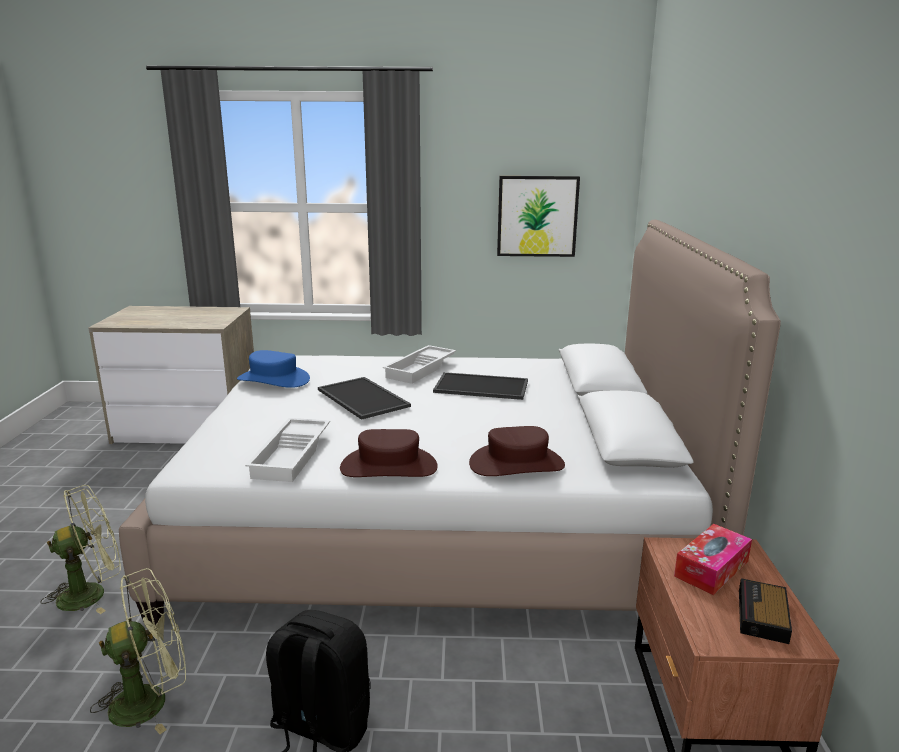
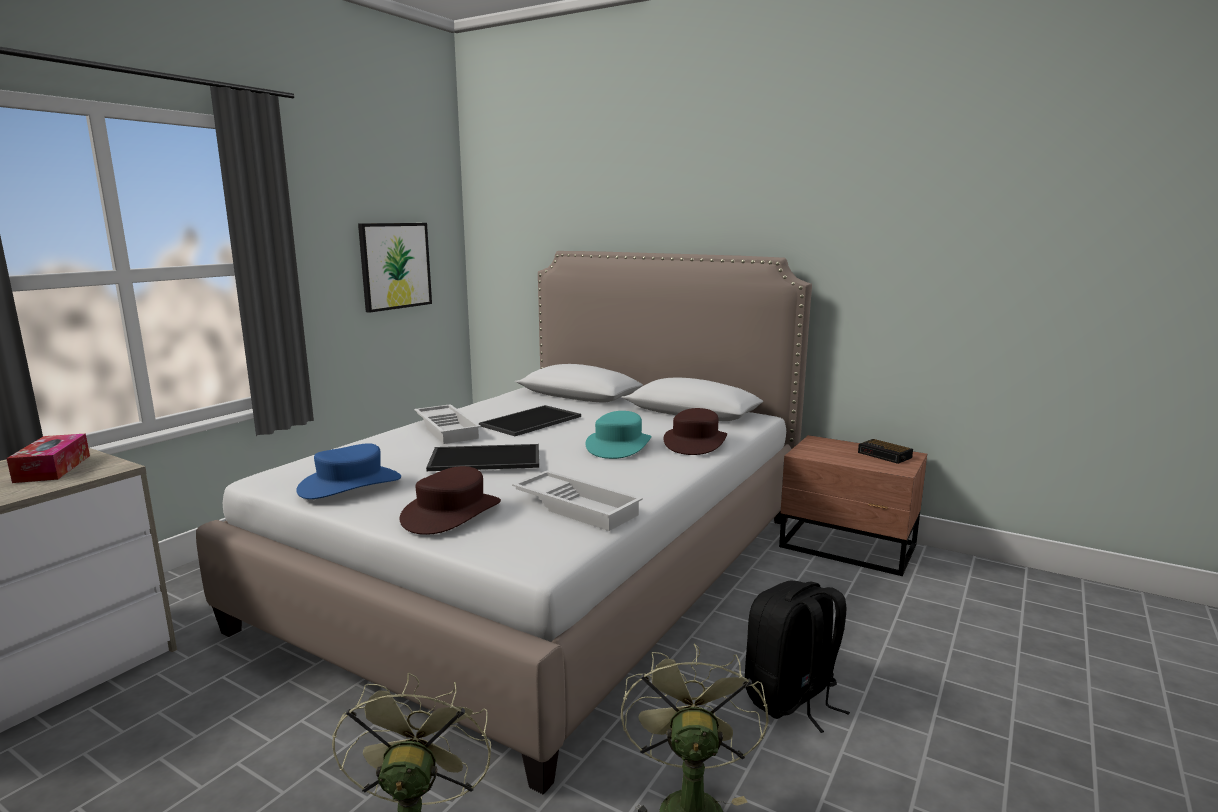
camera: 60 degrees left, 5 degrees down
(389, 467) = (652, 477): brown hat -> brown hat (451, 513)
(460, 434) = (618, 445): none -> turquoise hat
(711, 568) = (832, 451): tissue box -> tissue box (53, 468)

